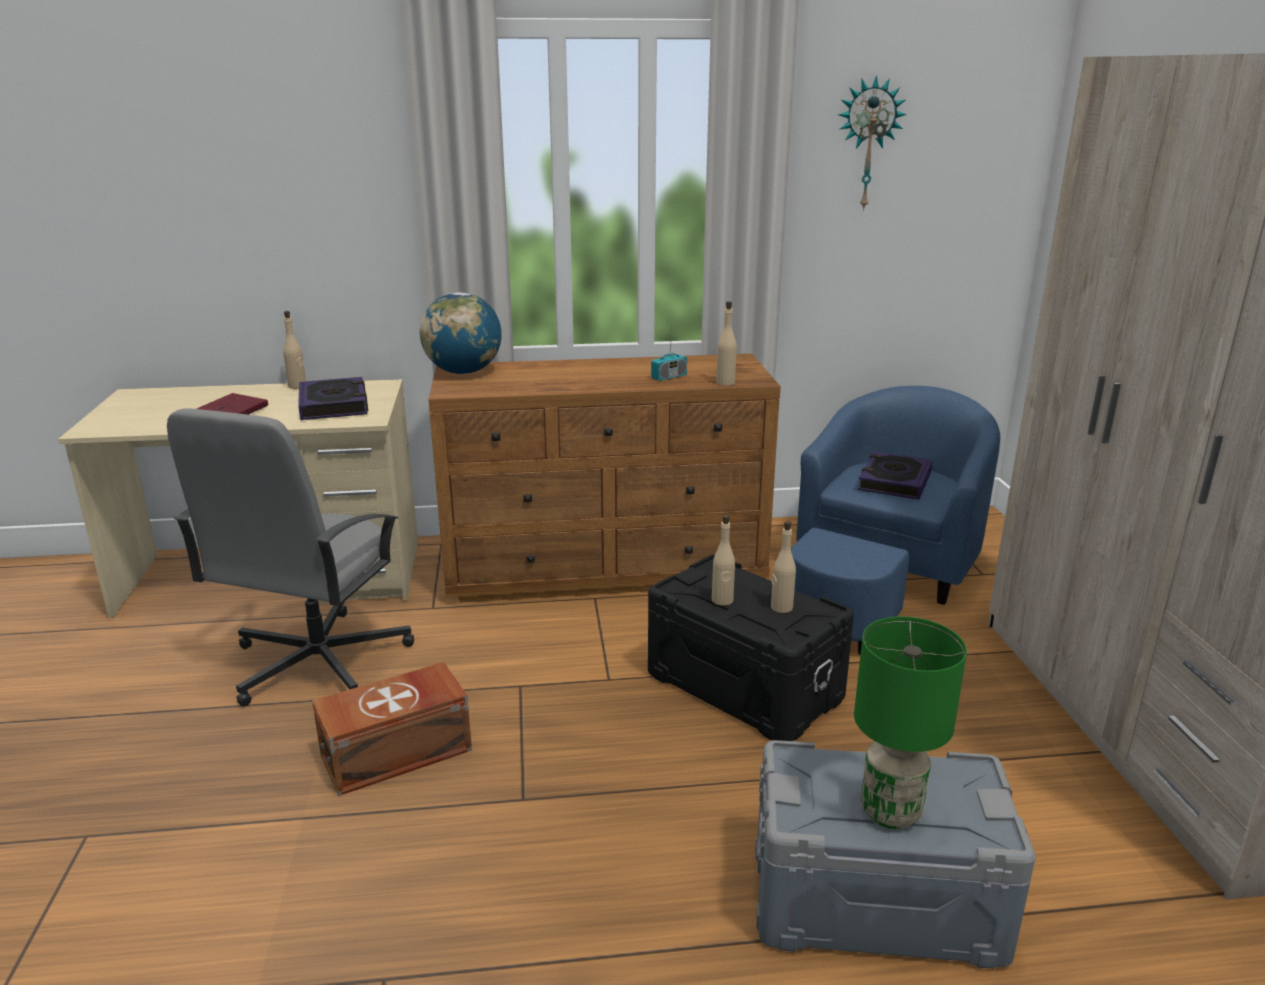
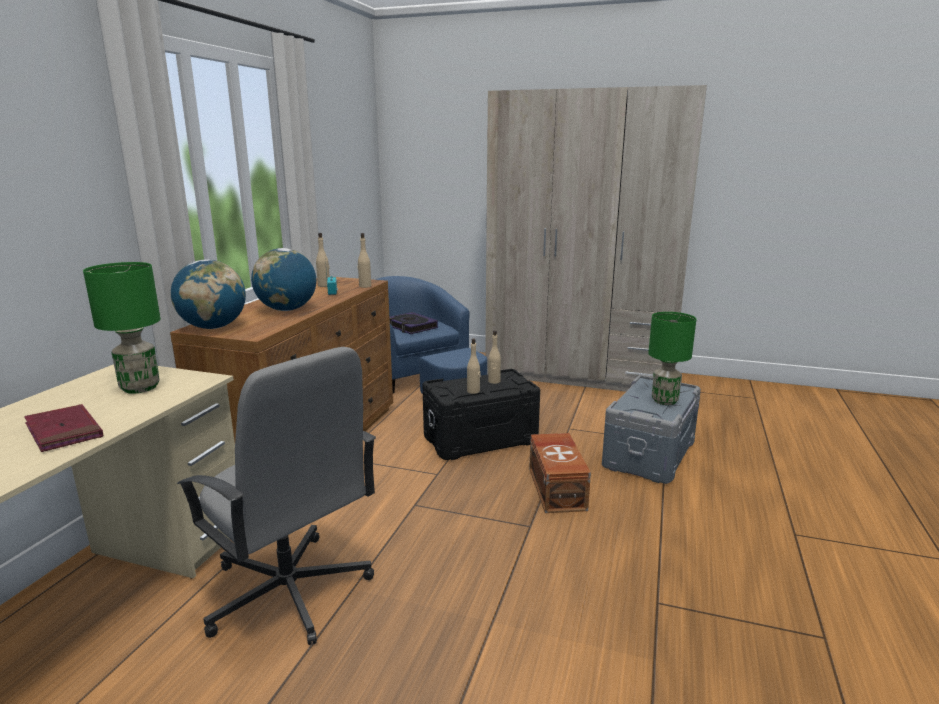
camera: 65 degrees left, 5 degrees down
(297, 386) = (43, 397): beige bottle -> beige bottle (324, 285)
(334, 405) = (140, 387): book -> green table lamp
(399, 753) = (450, 566): brown storage box -> brown storage box (558, 488)
(561, 379) = (287, 310): none -> globe
(867, 144) = (327, 142): wall clock -> none

